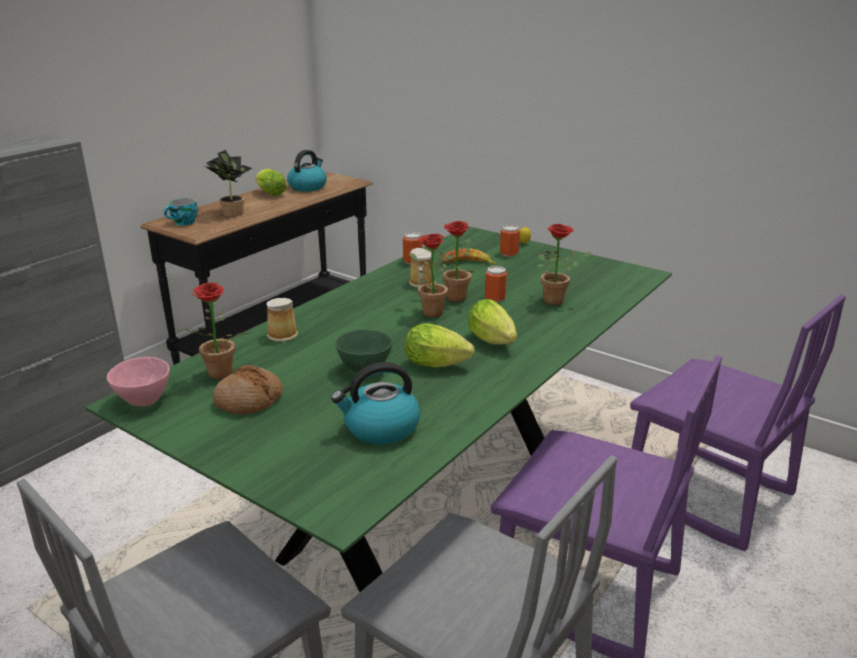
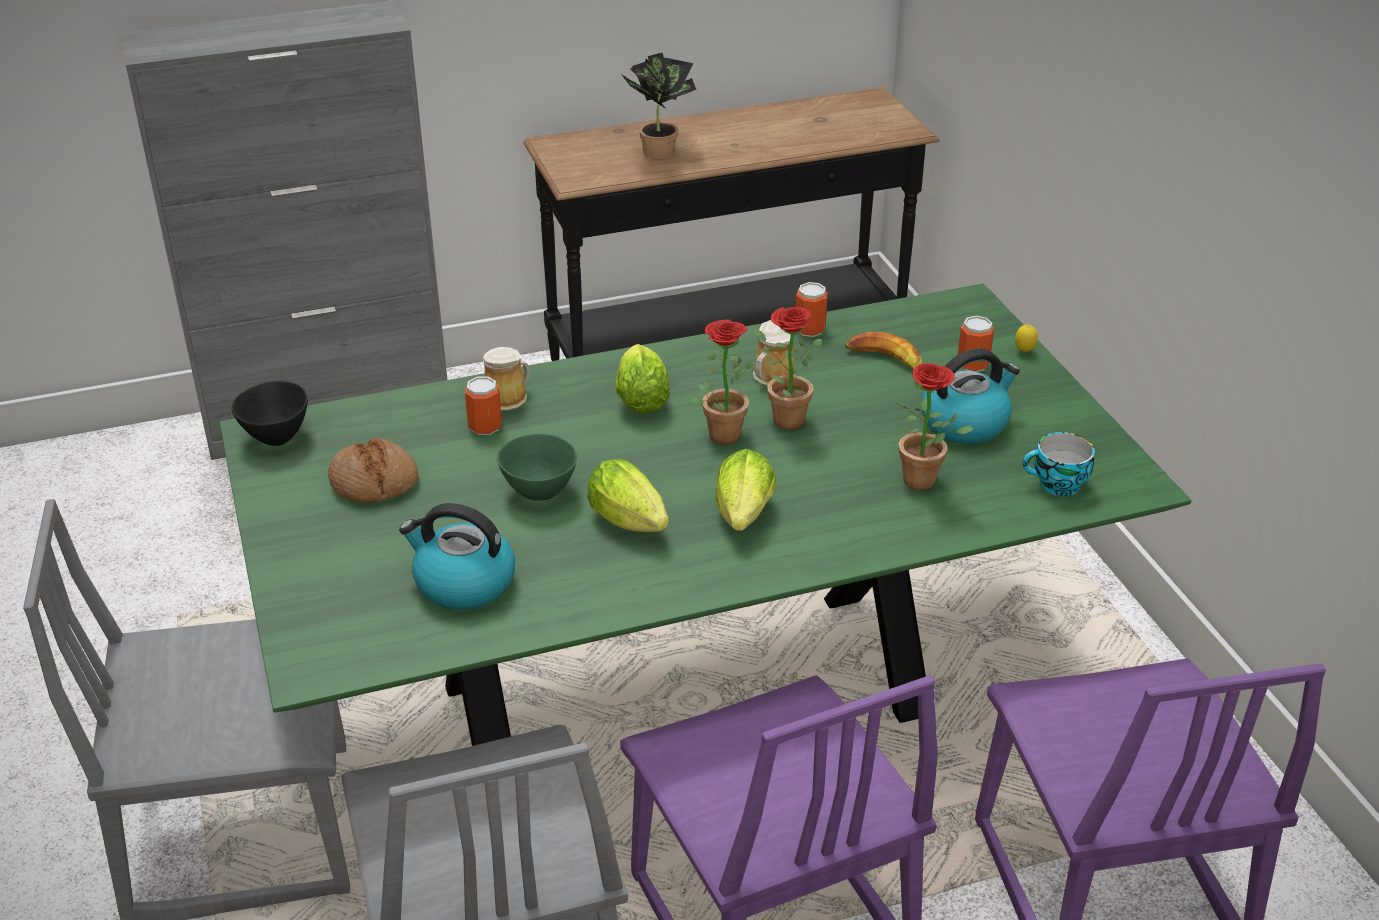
camera: 35 degrees right, 10 degrees up
(143, 400) = (275, 437): pink bowl -> black bowl
(184, 223) = (577, 153): cup -> cup (1057, 485)
(217, 376) = (376, 433): potted plant -> none
(269, 193) = (750, 123): lettuce -> lettuce (641, 397)
(308, 187) = (822, 123): kettle -> kettle (965, 423)
(495, 298) = (840, 443): can -> can (485, 426)

